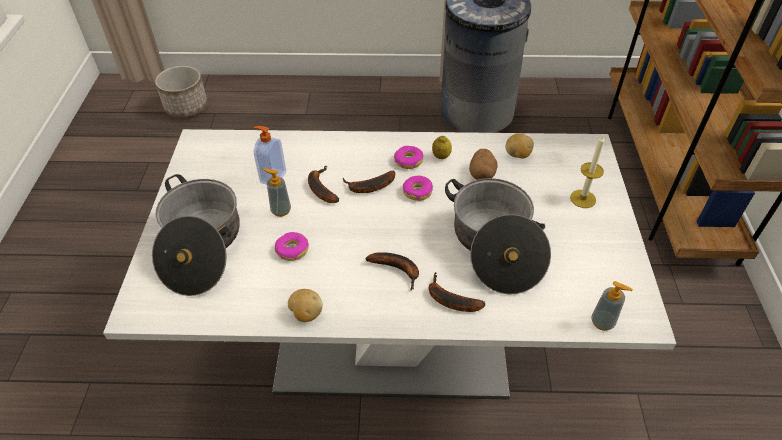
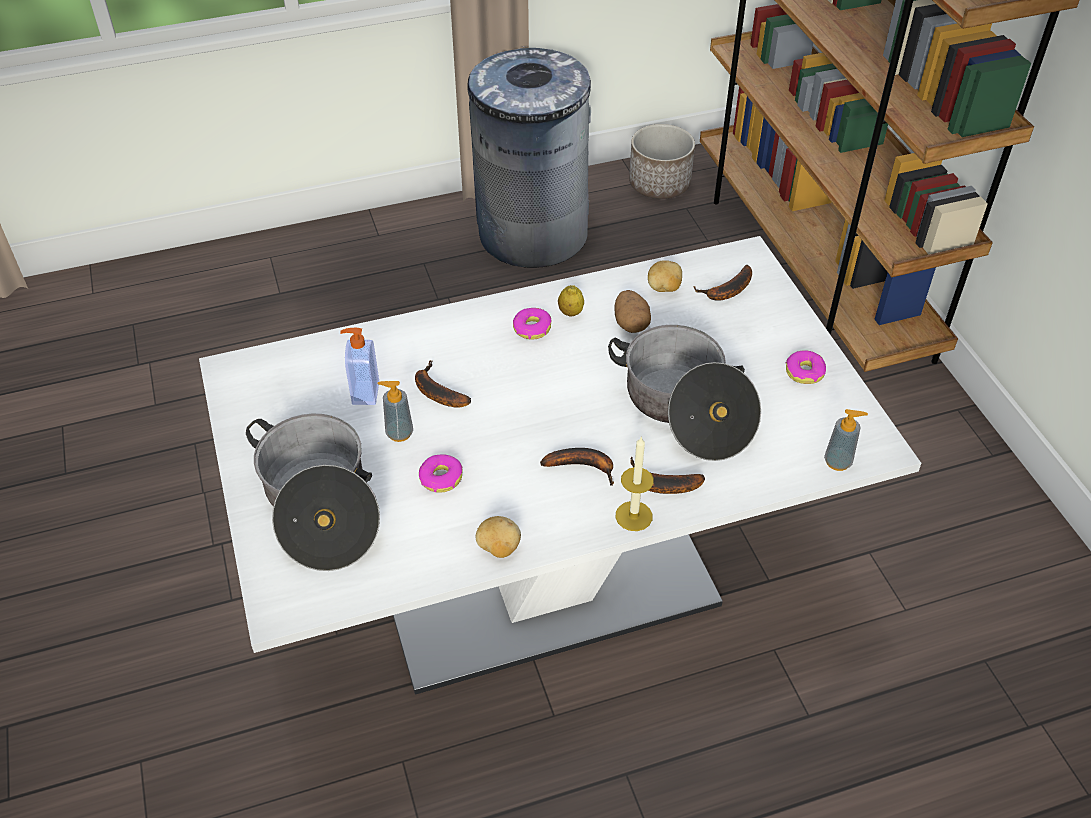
camera: 20 degrees left, 0 degrees up
(187, 107) = (80, 325): planter -> planter (659, 184)
(369, 187) = (498, 375): banana -> banana (727, 291)
(417, 191) = (562, 365): donut -> donut (804, 372)
(583, 199) = (762, 325): candle -> candle (634, 516)

